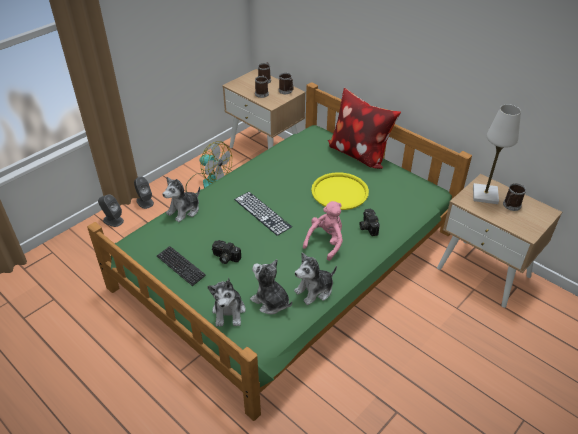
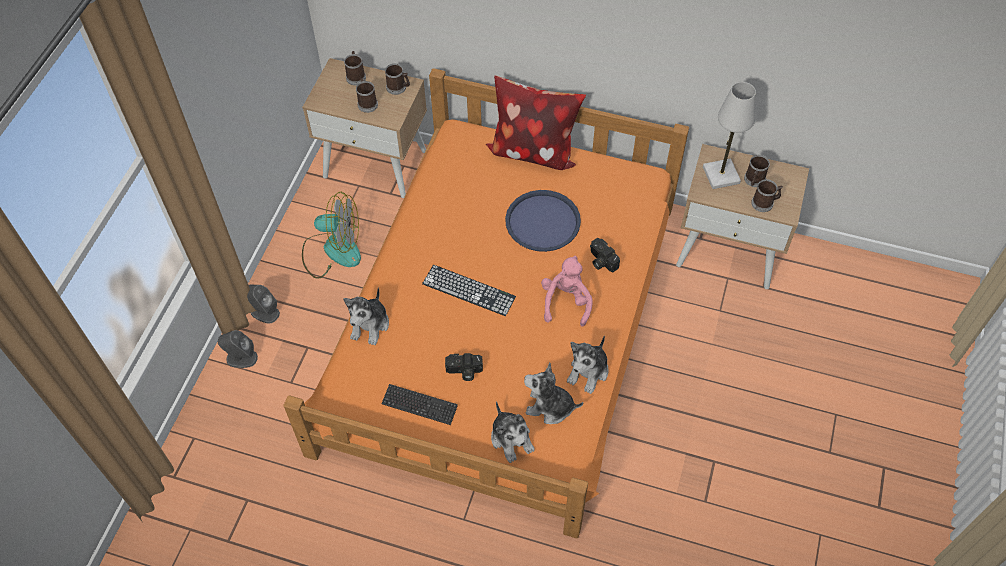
camera: 25 degrees left, 15 degrees up
(287, 260) = (501, 325): green bed -> orange bed
(339, 192) = (543, 222): yellow tray -> blue tray
(512, 221) = (764, 203): none -> mug

